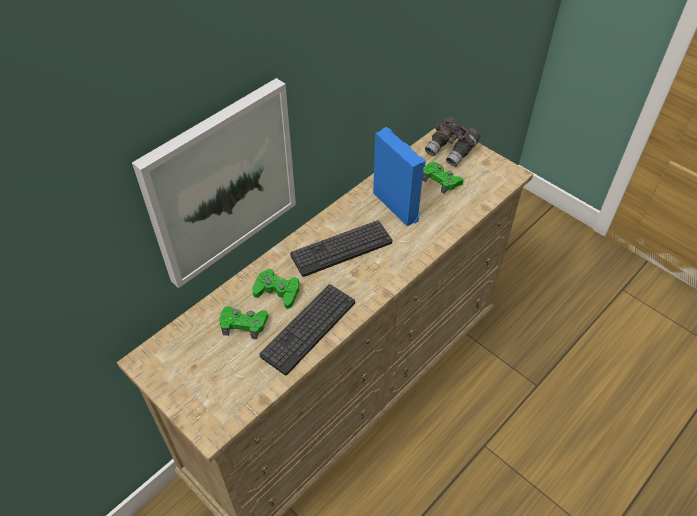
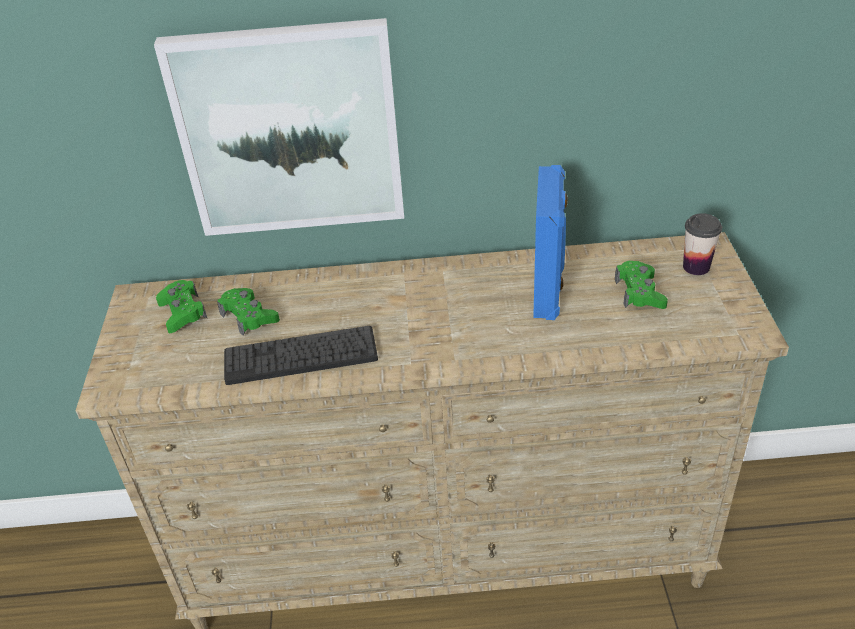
camera: 45 degrees right, 10 degrees down
(277, 292) = (315, 305): green game controller -> green game controller (182, 312)
(341, 249) = (430, 301): keyboard -> none
(451, 150) = (696, 267): grey binoculars -> cup

